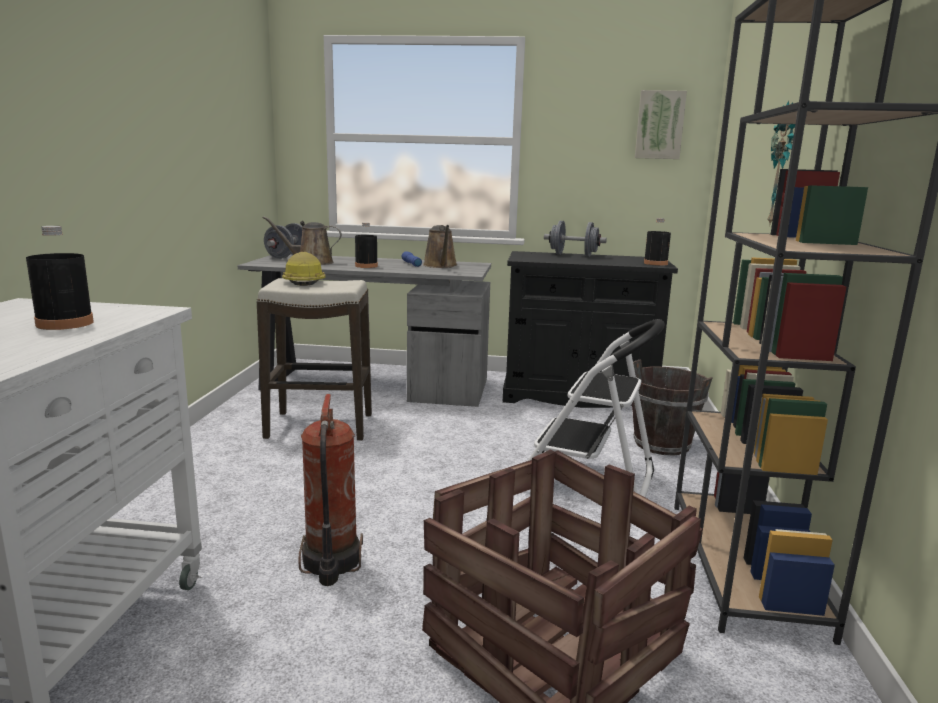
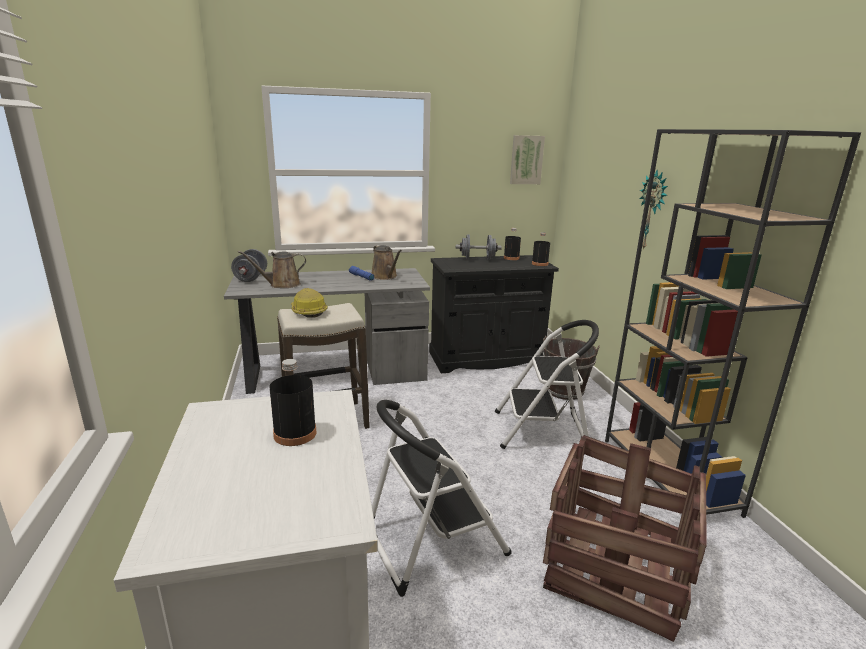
camera: 20 degrees left, 5 degrees up
(330, 563) = (431, 542): fire extinguisher -> step ladder
(366, 266) = (330, 284): black bottle -> black bottle (511, 258)

